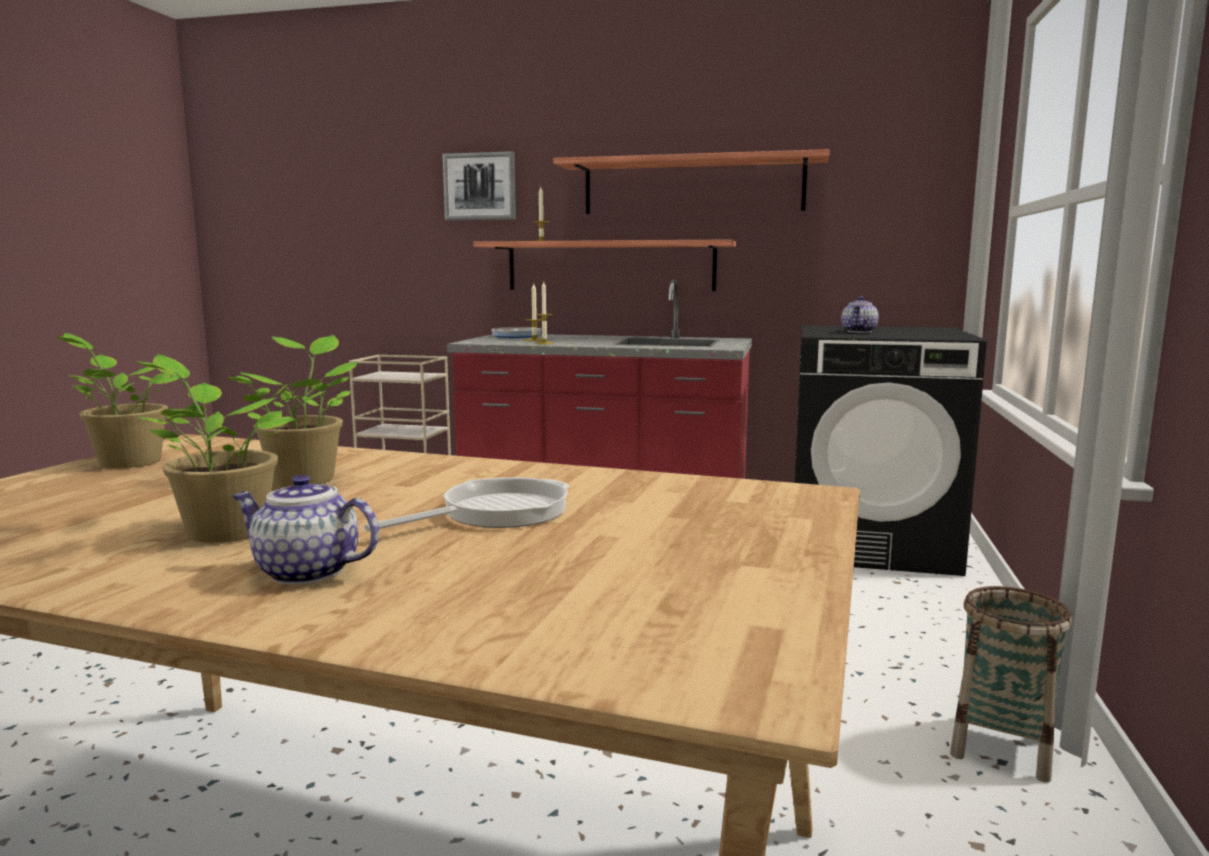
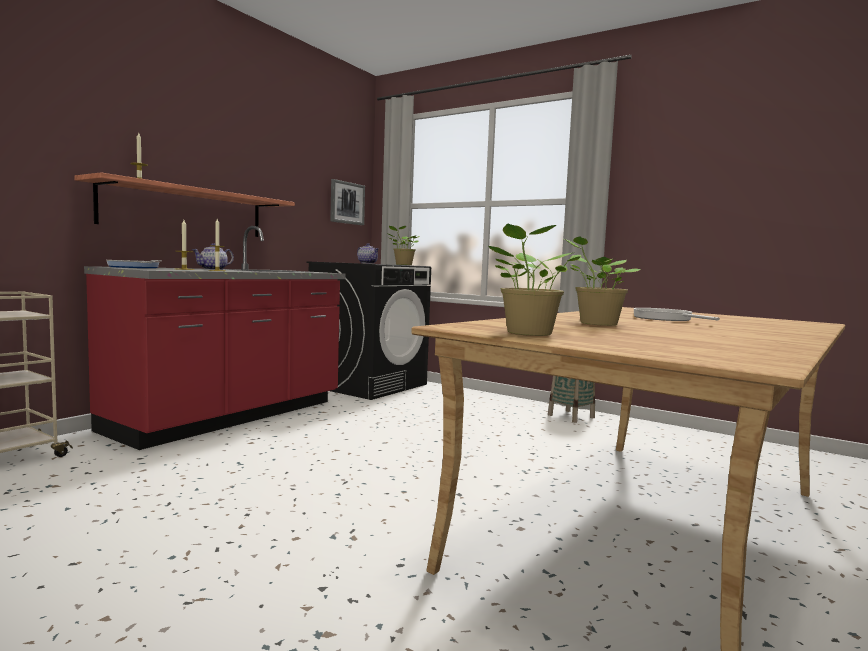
camera: 70 degrees left, 5 degrees down
(223, 531) = (706, 331): potted plant -> potted plant (402, 264)
(304, 572) = (759, 330): teapot -> teapot (213, 269)
(480, 186) = (58, 115): picture -> picture (347, 203)
(693, 187) = (242, 160): shelf -> none

